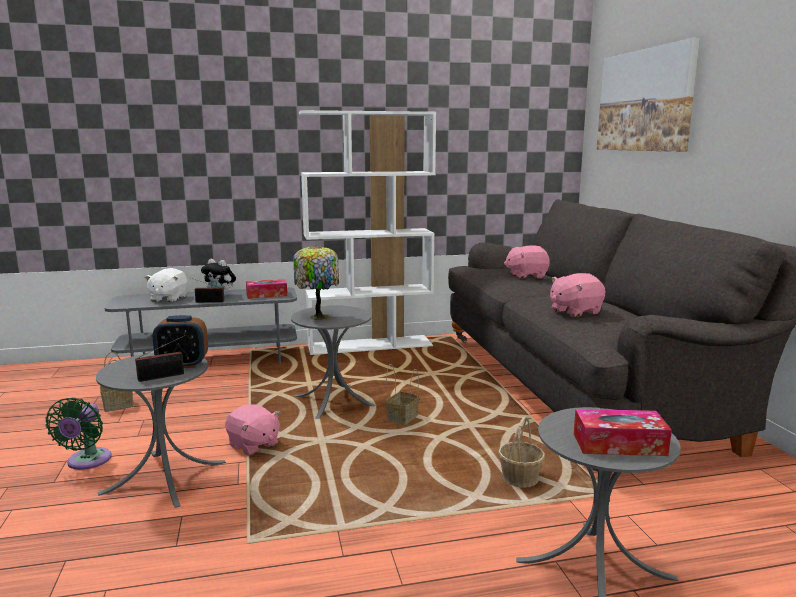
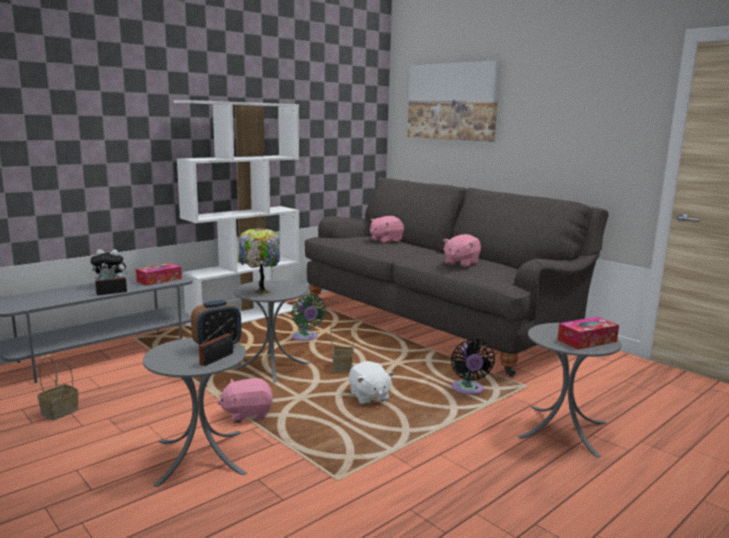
camera: 30 degrees left, 0 degrees up
(87, 462) = (101, 465): green fan -> green fan (305, 338)
(168, 299) = (58, 295): white plush toy -> white plush toy (369, 397)
(253, 445) = (247, 414): pink plush toy -> pink plush toy turned 150 degrees clockwise
(520, 479) = (468, 390): basket -> black fan

